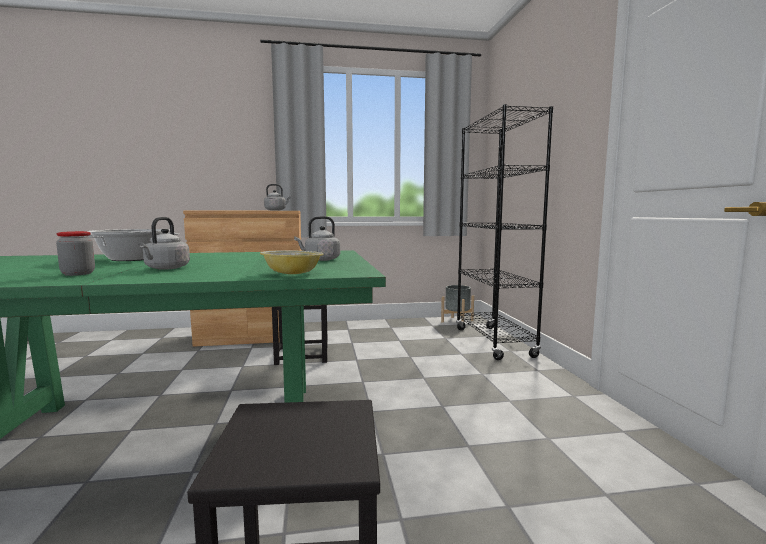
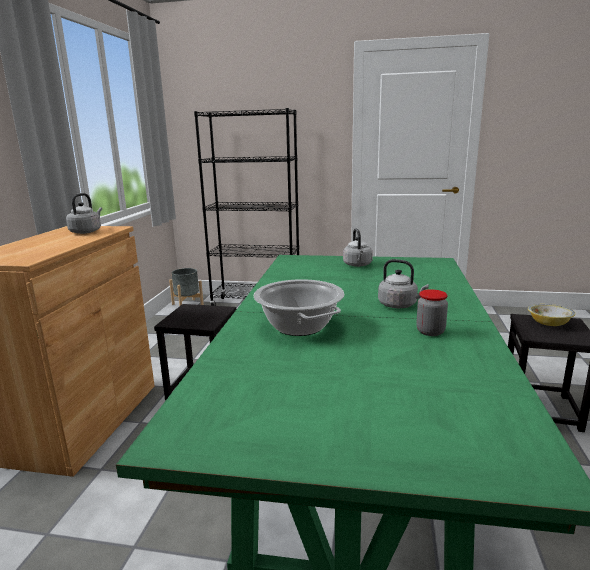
camera: 70 degrees left, 10 degrees up
(292, 273) = (440, 273): bowl -> bowl (549, 323)

